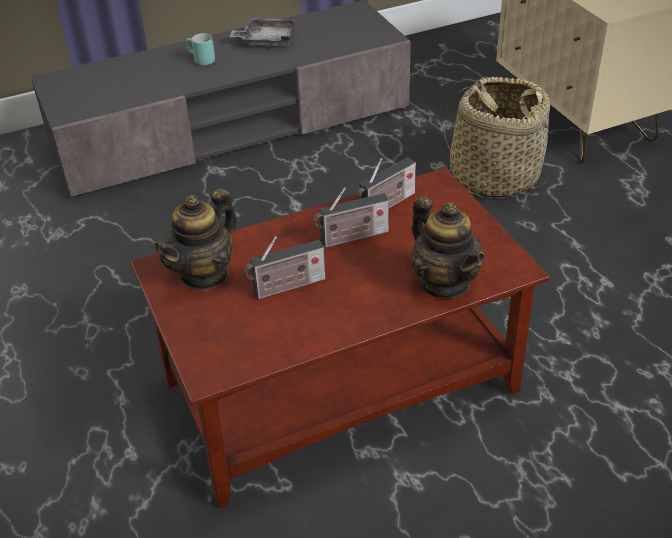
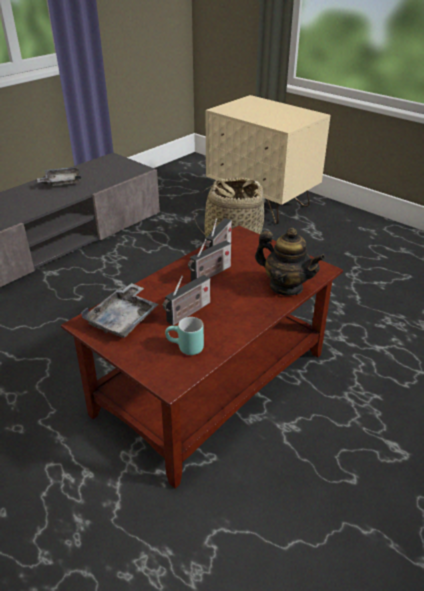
camera: 25 degrees left, 5 degrees down
(200, 61) = (21, 201): turquoise mug -> turquoise mug (185, 349)
(204, 274) = (123, 319): teapot -> grey tray

